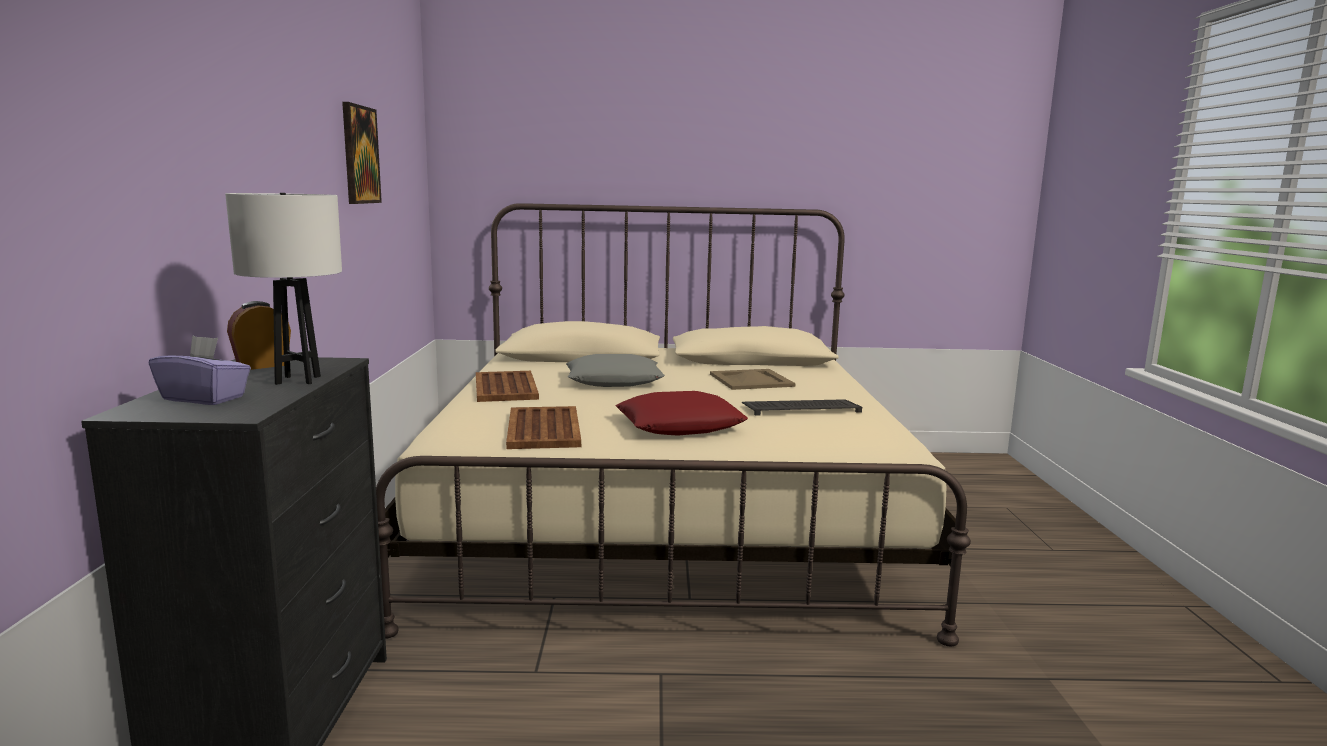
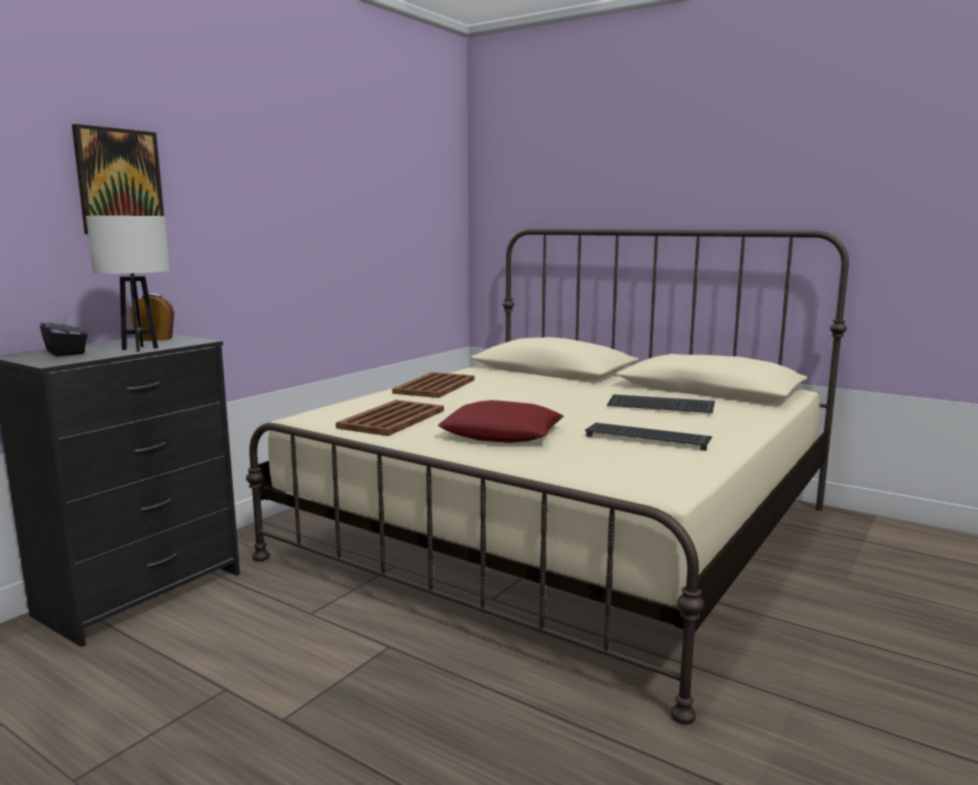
camera: 35 degrees right, 0 degrees up
(204, 398) = (66, 353): purple tissue box -> black tissue box
(360, 155) = (352, 190): picture -> picture (119, 182)
(614, 380) = (531, 391): grey pillow -> none
(751, 380) = (659, 407): beige tray -> keyboard

